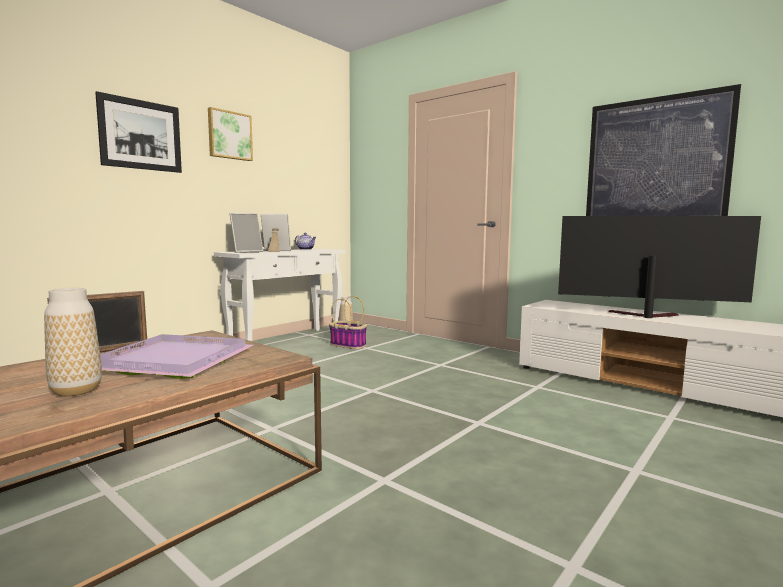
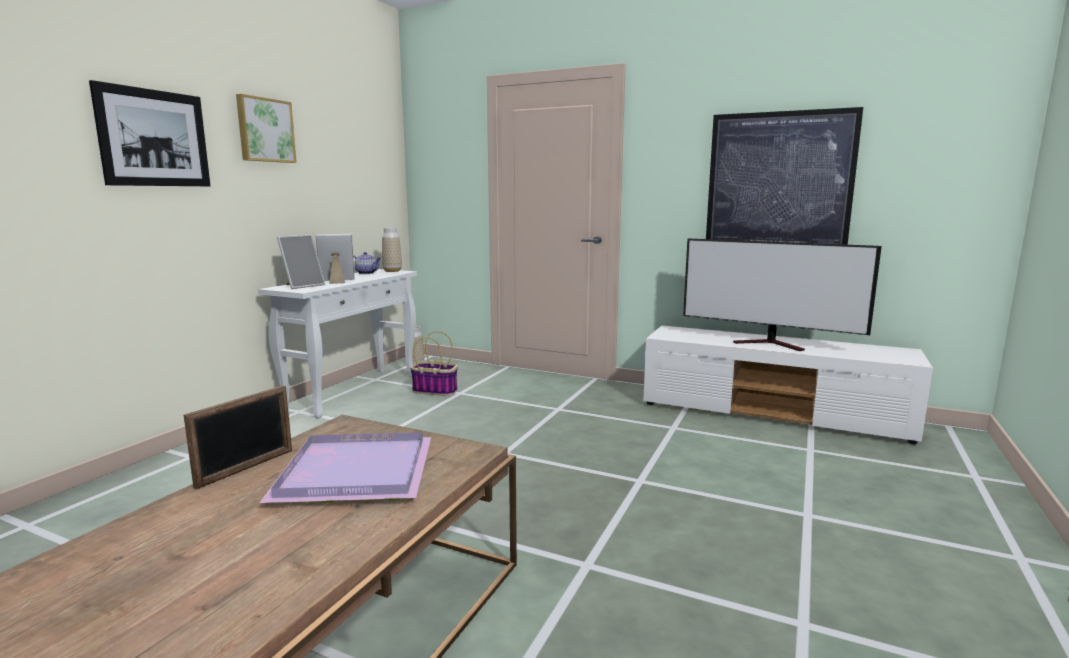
camera: 15 degrees left, 5 degrees up
(76, 391) = (294, 536): vase -> vase (392, 271)
(643, 315) = (771, 344): television -> television turned 150 degrees counterclockwise

